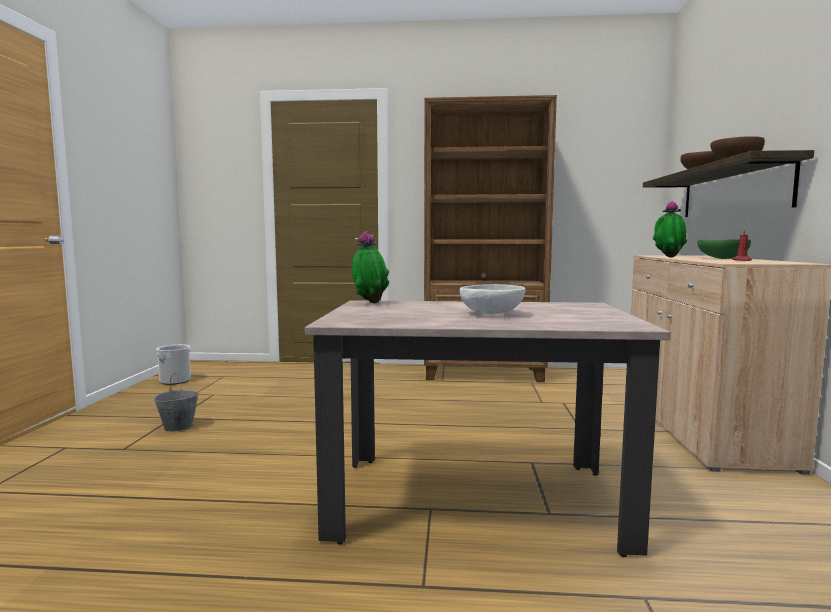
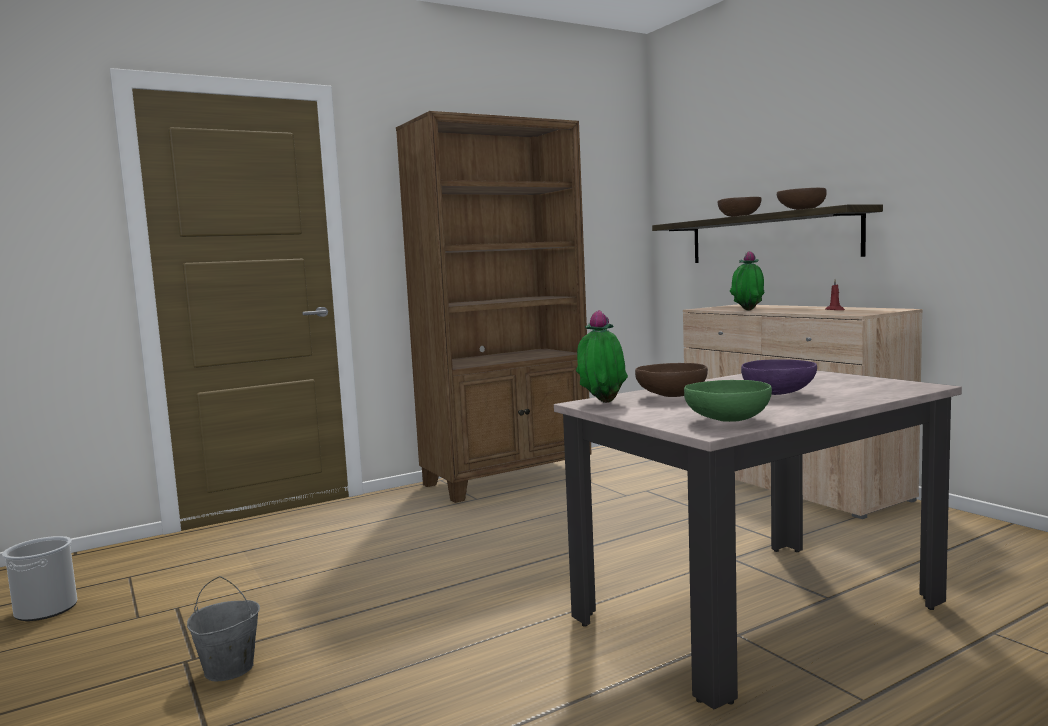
camera: 35 degrees left, 0 degrees up
(422, 306) = (671, 397): none -> brown bowl
(492, 314) = (779, 394): white bowl -> purple bowl
(722, 259) = (801, 308): green bowl -> green bowl (727, 421)

